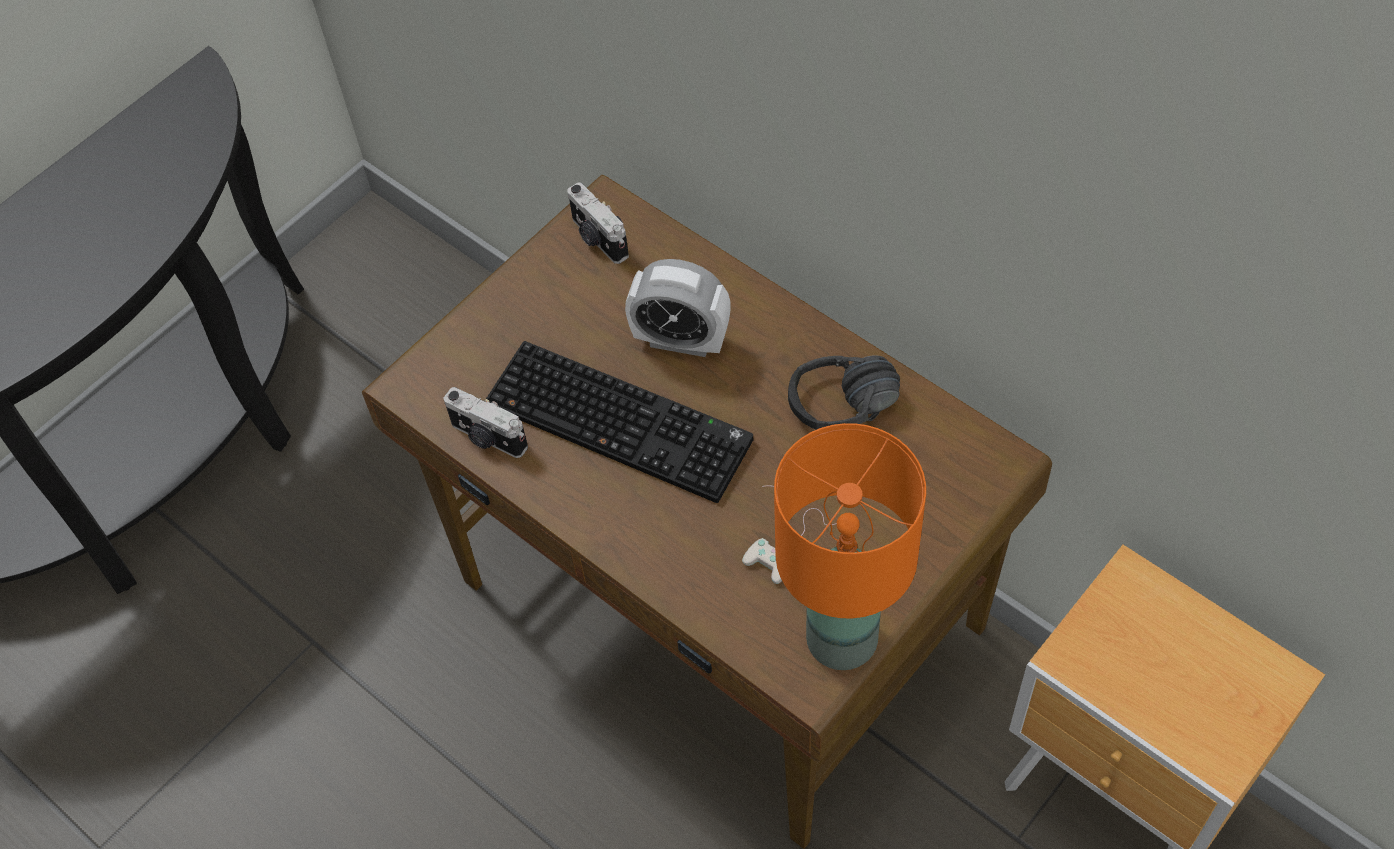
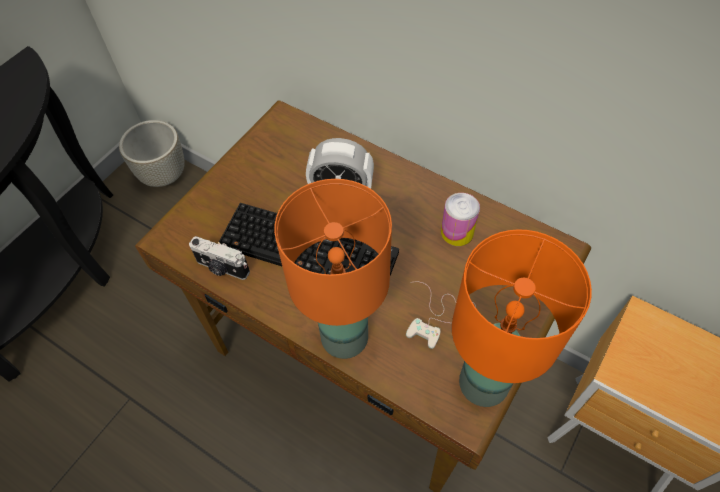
camera: 10 degrees left, 0 degrees up
(396, 260) = (164, 175): none -> grey planter
(598, 239) = (280, 137): camera -> none
(654, 553) = (345, 336): none -> orange table lamp
(848, 418) = (457, 232): black headphones -> can

